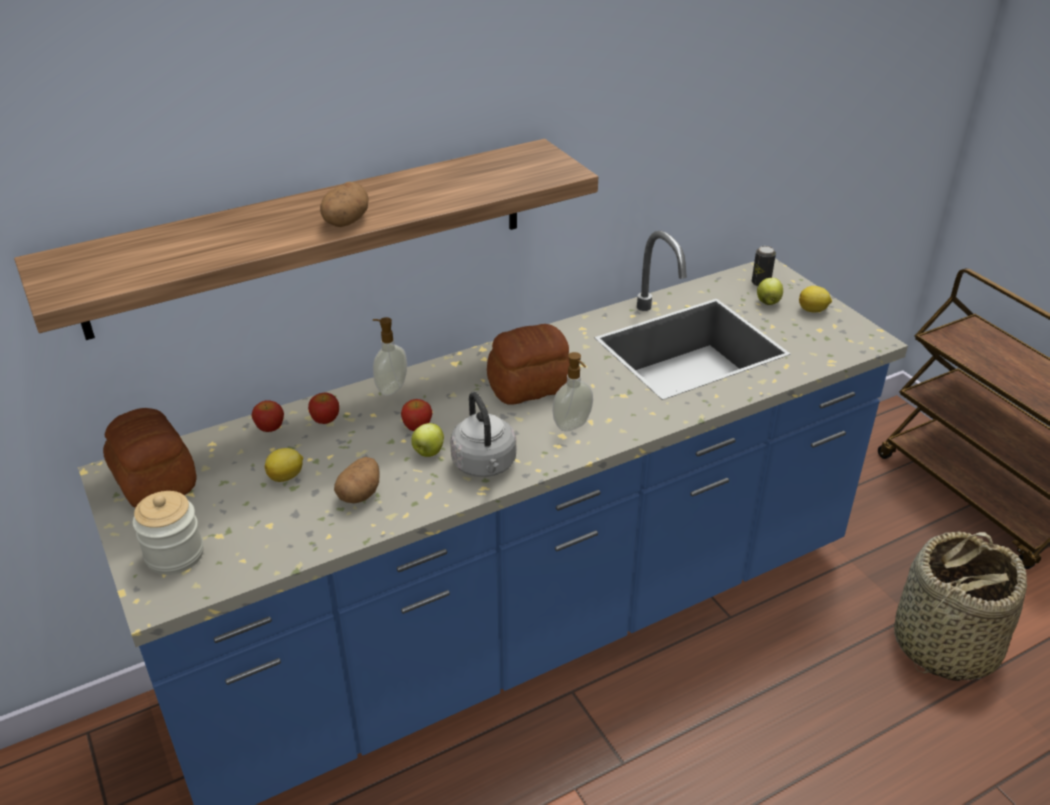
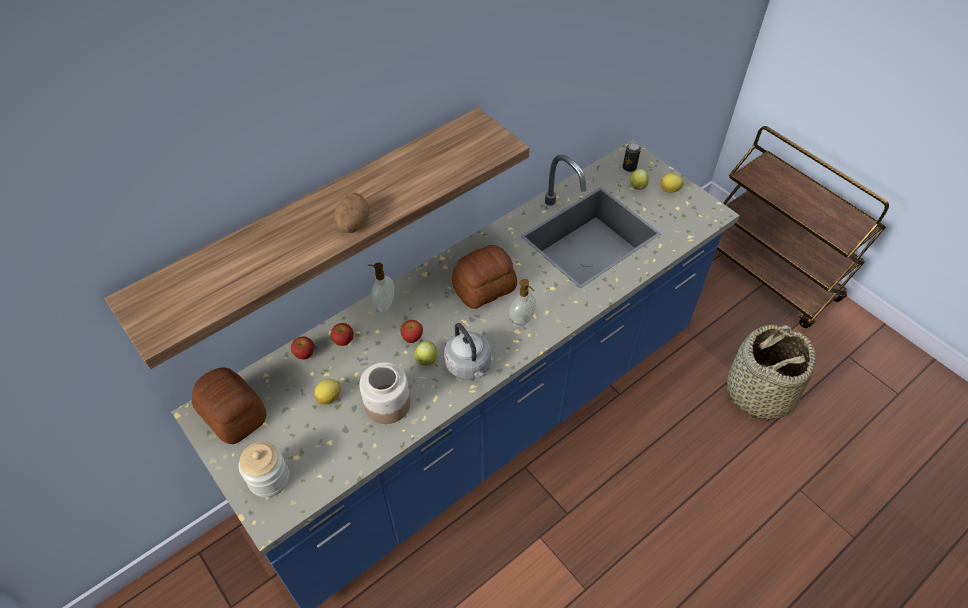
camera: 10 degrees left, 15 degrees up
(360, 493) = (387, 404): potato -> jar

